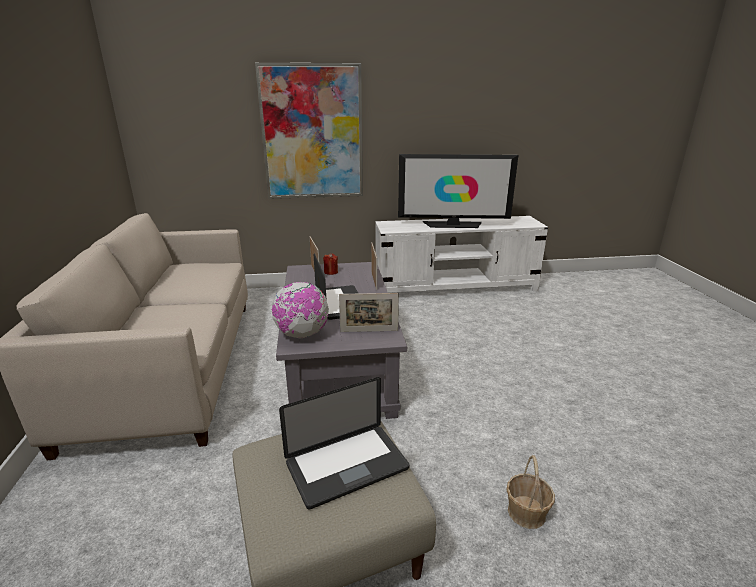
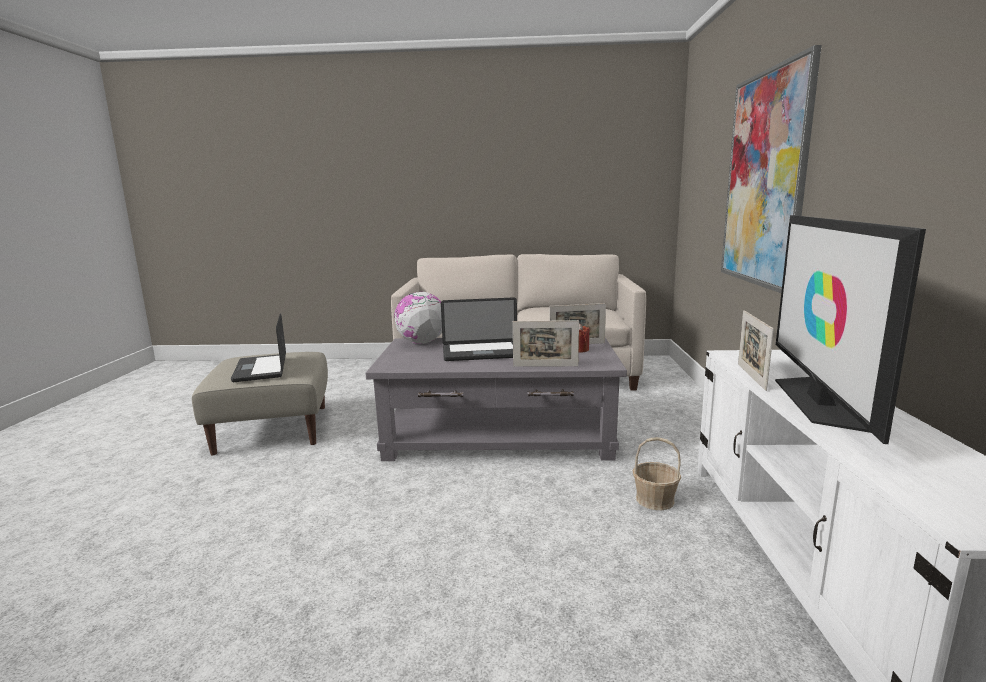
camera: 100 degrees right, 10 degrees down
(369, 331) = (408, 361): picture frame -> picture frame (751, 376)
(526, 513) = (196, 510): basket -> basket (654, 499)

